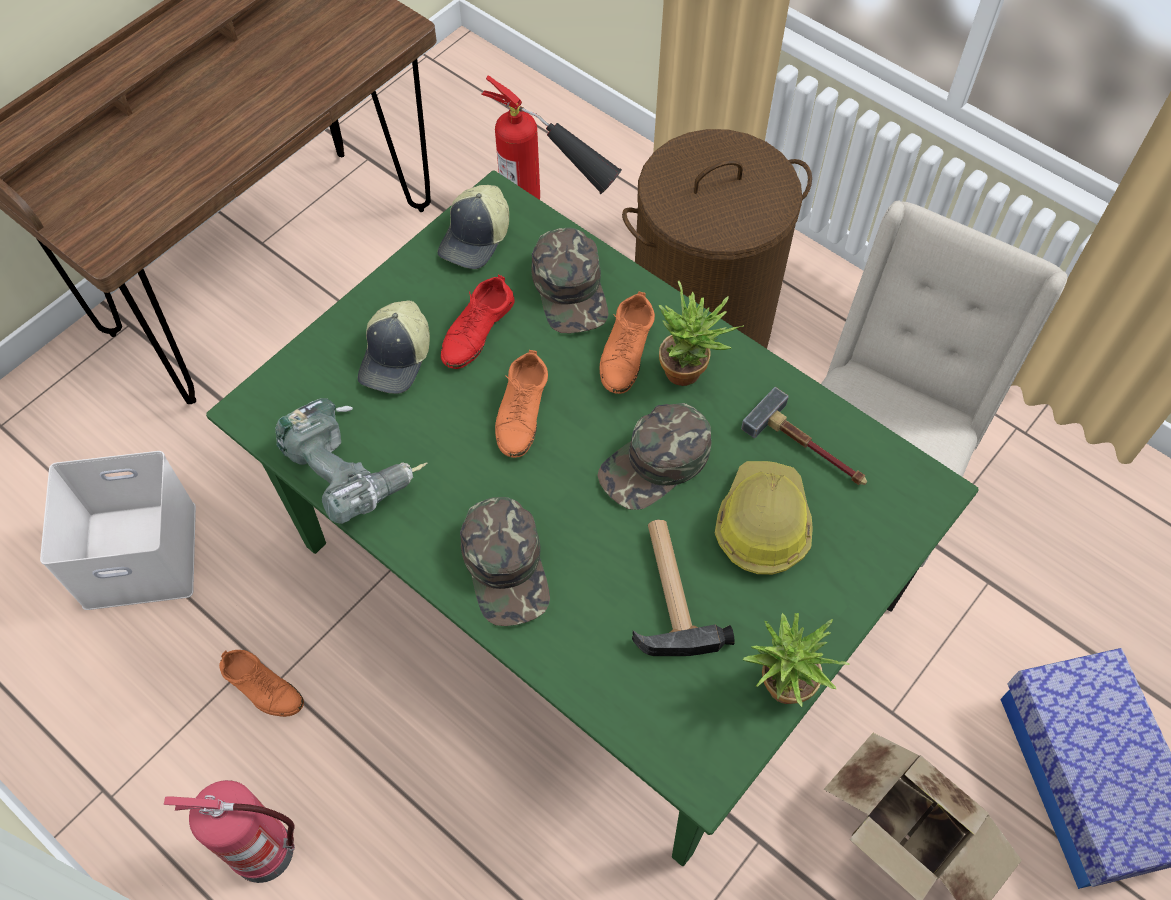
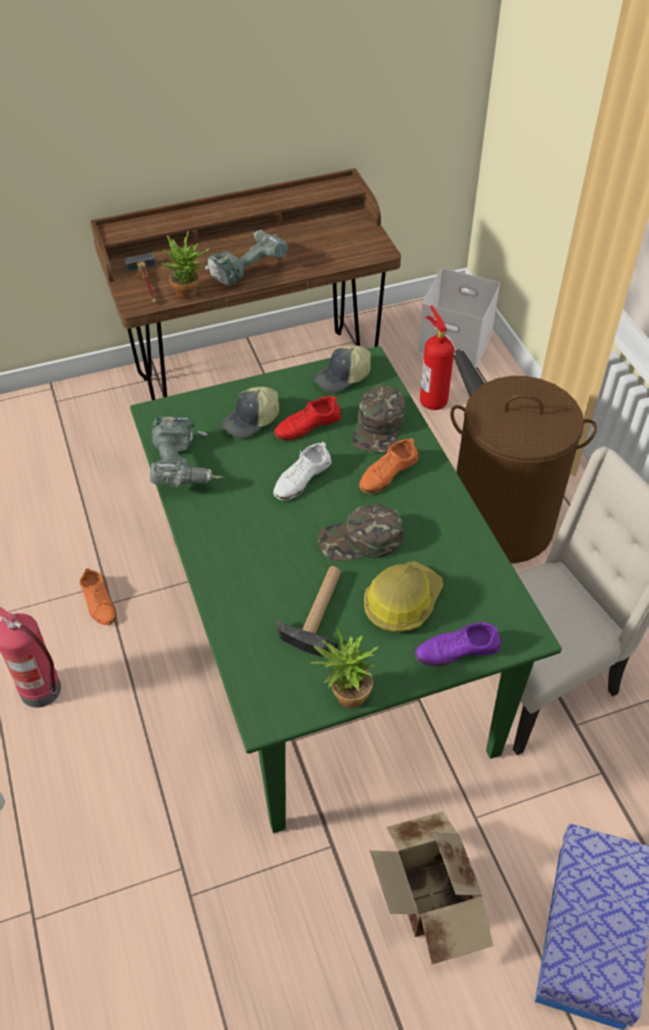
camera: 30 degrees right, 10 degrees down
(143, 552) = (84, 500): white storage box -> white storage box (457, 341)
(230, 127) = (245, 268): none -> power drill
(507, 567) = (233, 554): green cap -> none
(522, 411) = (302, 478): orange shoe -> white shoe
(690, 373) = (419, 501): potted plant -> potted plant (189, 294)
(809, 449) = (463, 575): hammer -> hammer (147, 284)
(868, 554) = (457, 650): none -> purple shoe

